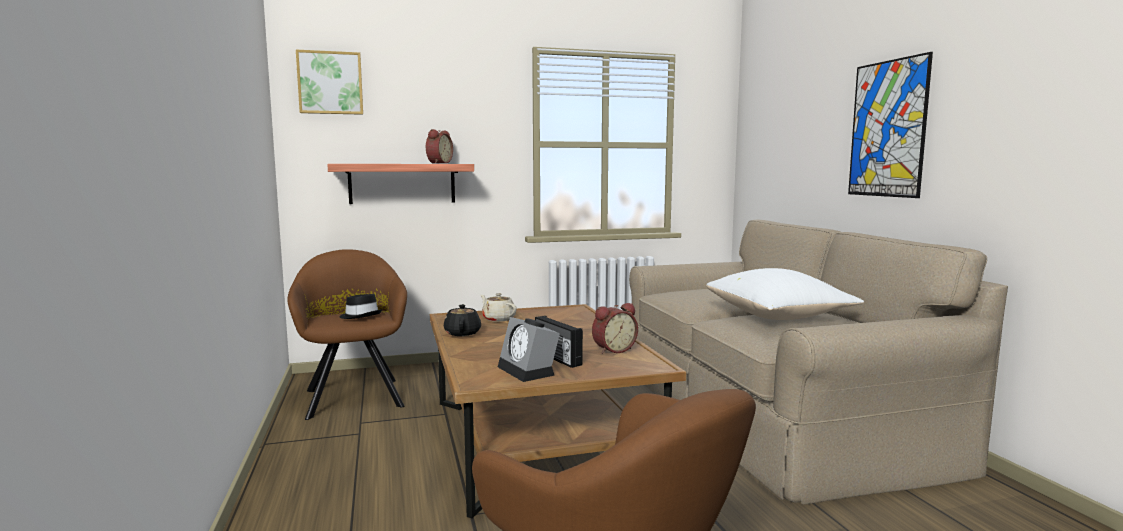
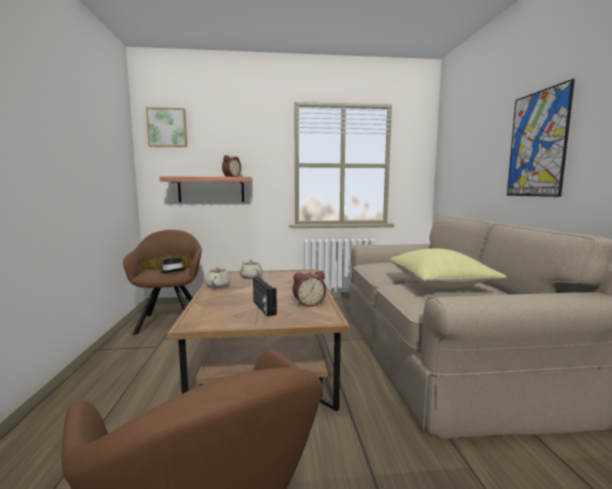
camera: 10 degrees right, 0 degrees up
(462, 333) = (218, 285): black teapot -> beige teapot
(529, 371) = (235, 317): alarm clock -> none
(779, 317) = (441, 285): white pillow -> yellow pillow

